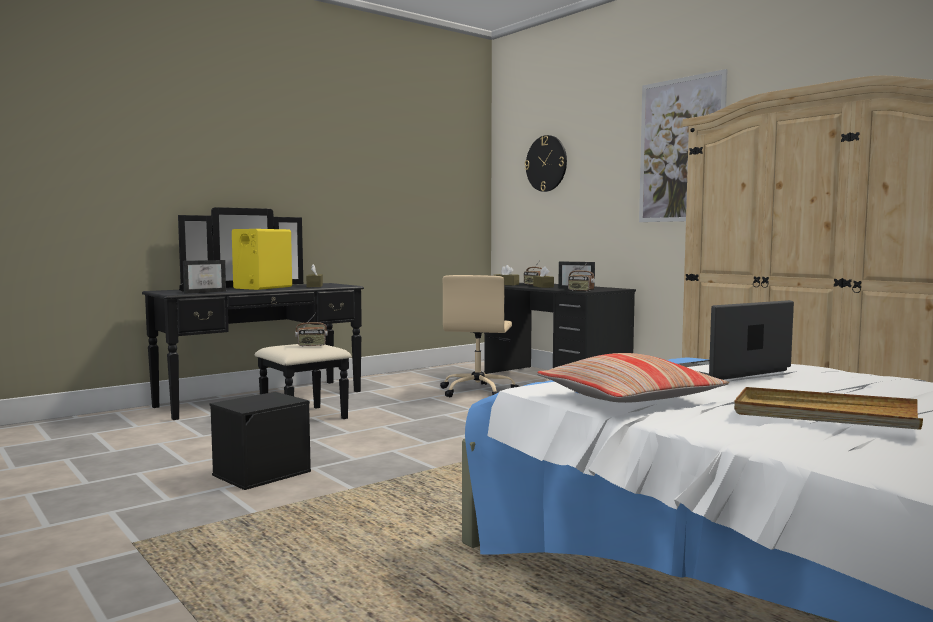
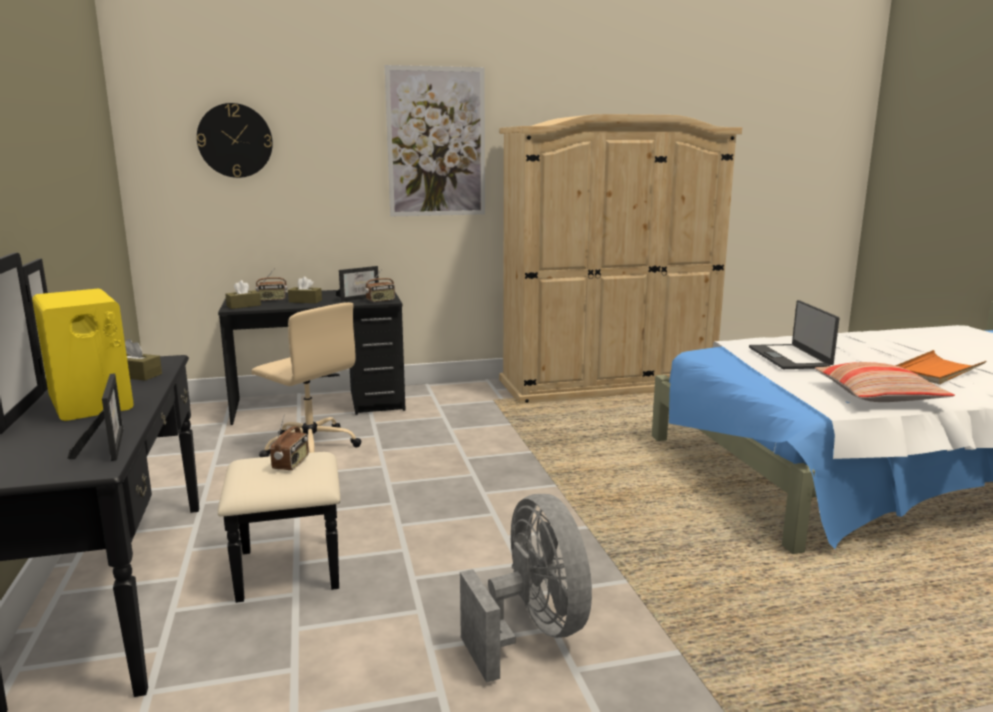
camera: 65 degrees left, 10 degrees up
(262, 473) = (532, 631): black storage box -> grey fan
(824, 415) = (936, 371): beige tray -> orange tray

